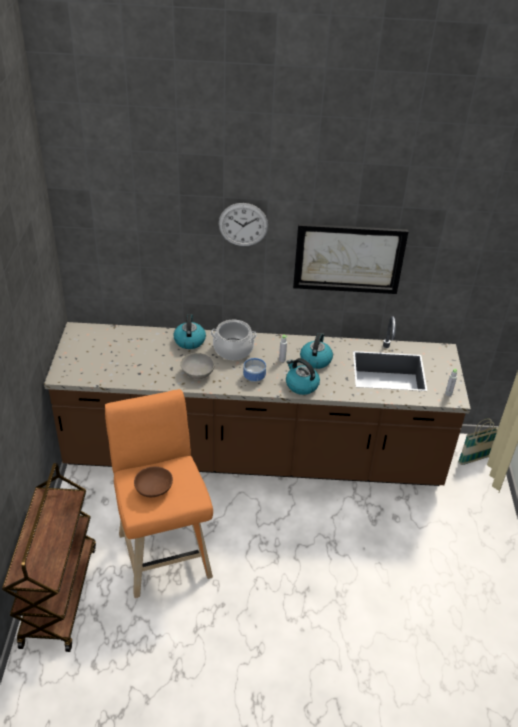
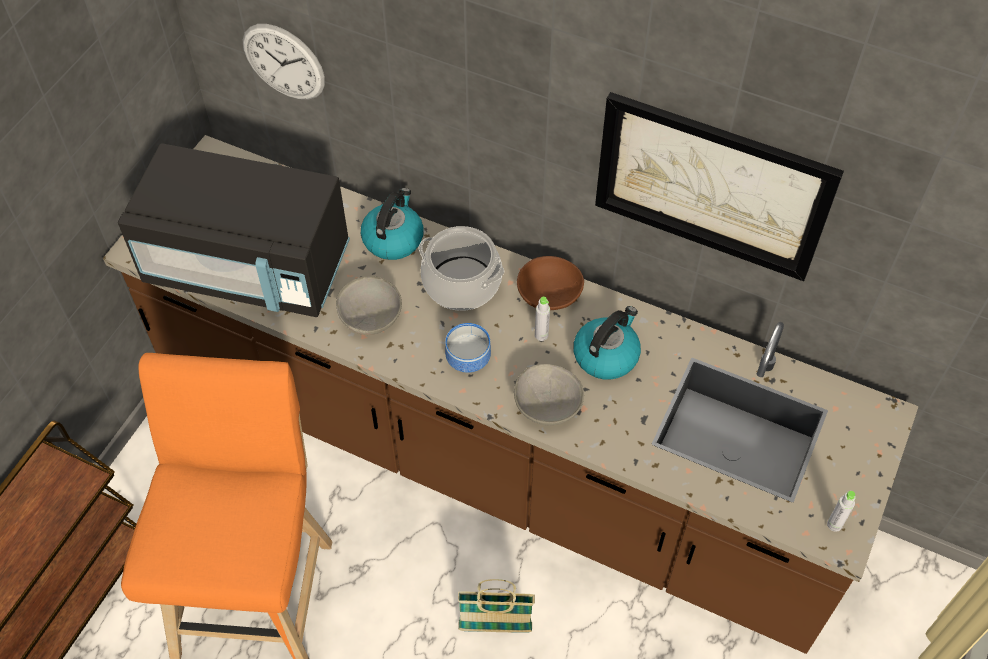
camera: 25 degrees right, 15 degrees up
(124, 369) = (249, 267): none -> black microwave
(153, 489) = (197, 526): brown bowl -> brown bowl (549, 294)
(243, 224) = (501, 62): wall clock -> wall clock (283, 62)
(301, 385) = (547, 406): kettle -> grey bowl
(473, 459) = (907, 610): basket -> basket (495, 627)

